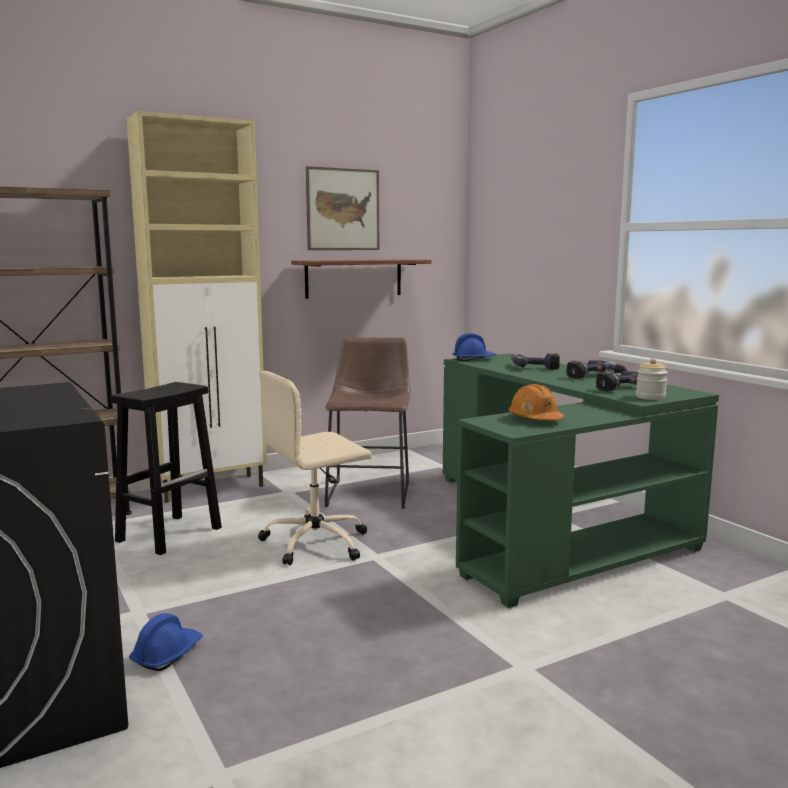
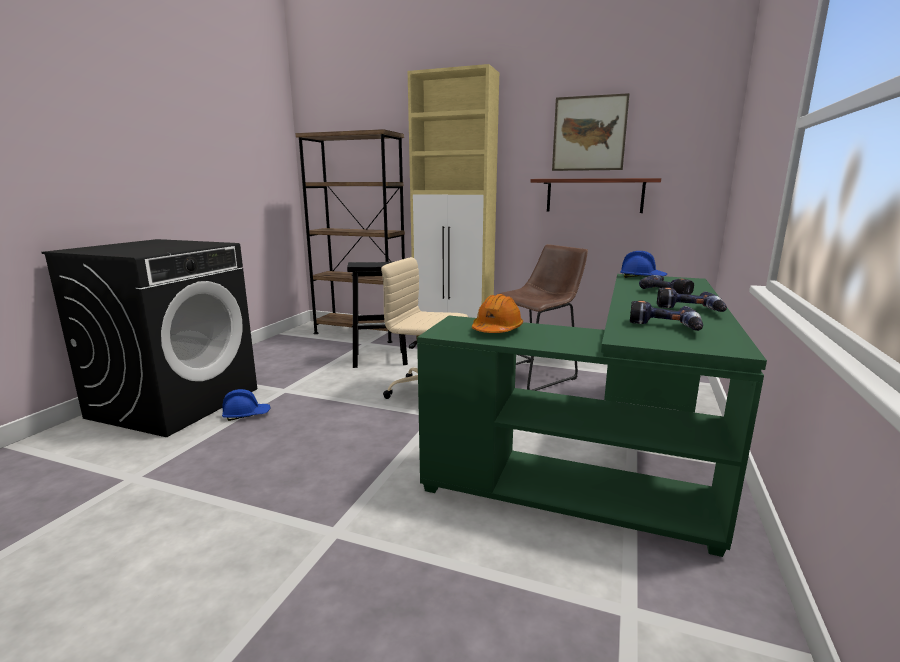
camera: 50 degrees right, 5 degrees up
(650, 397) = (653, 339): jar -> none

